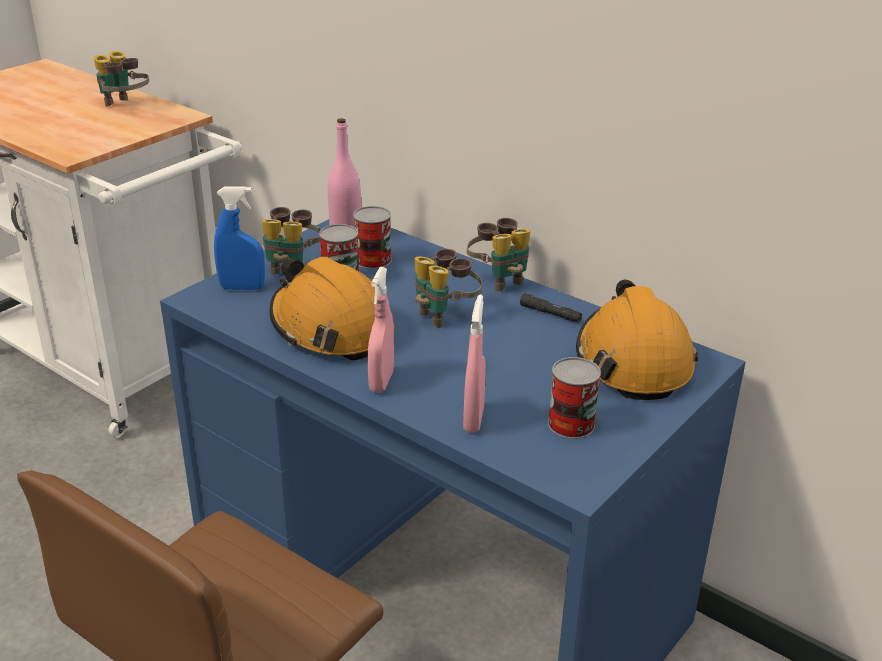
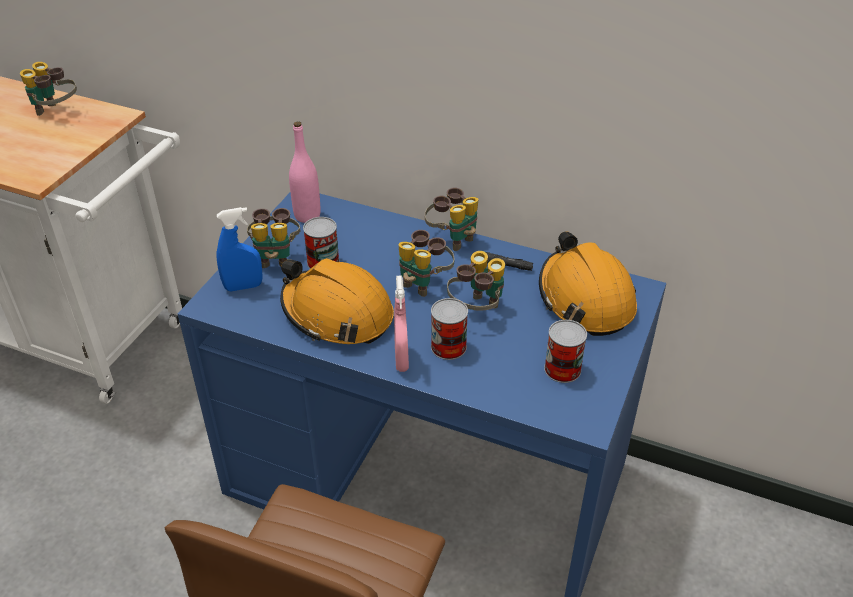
camera: 15 degrees left, 10 degrees up
(373, 260) = (341, 236): can -> can (448, 347)
(473, 419) = (488, 380): pink spray bottle -> none
(494, 350) = (477, 310): none -> binoculars

